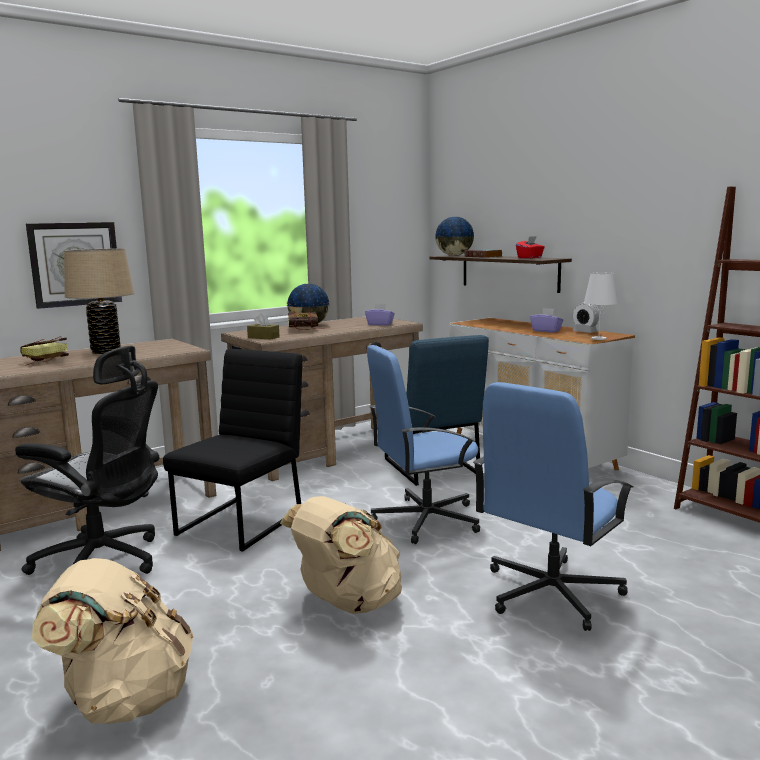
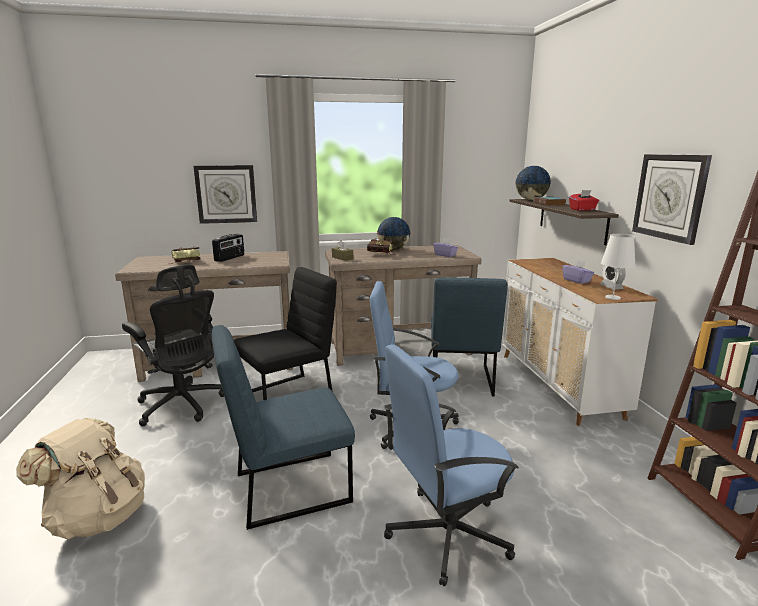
camera: 25 degrees right, 5 degrees up
(106, 351) = (230, 258): beige table lamp -> radio
(347, 603) = (288, 488): beige backpack -> blue chair
(631, 234) = (670, 197): none -> wall clock

